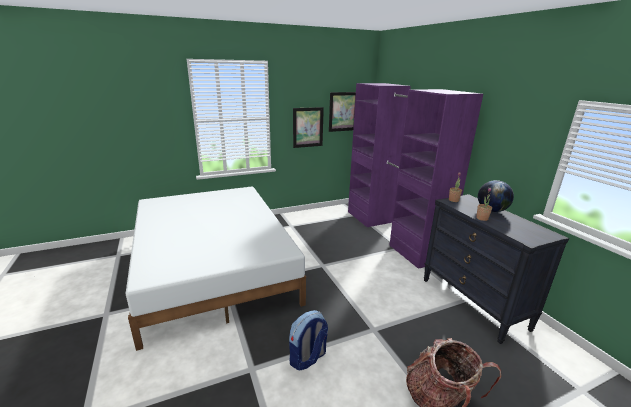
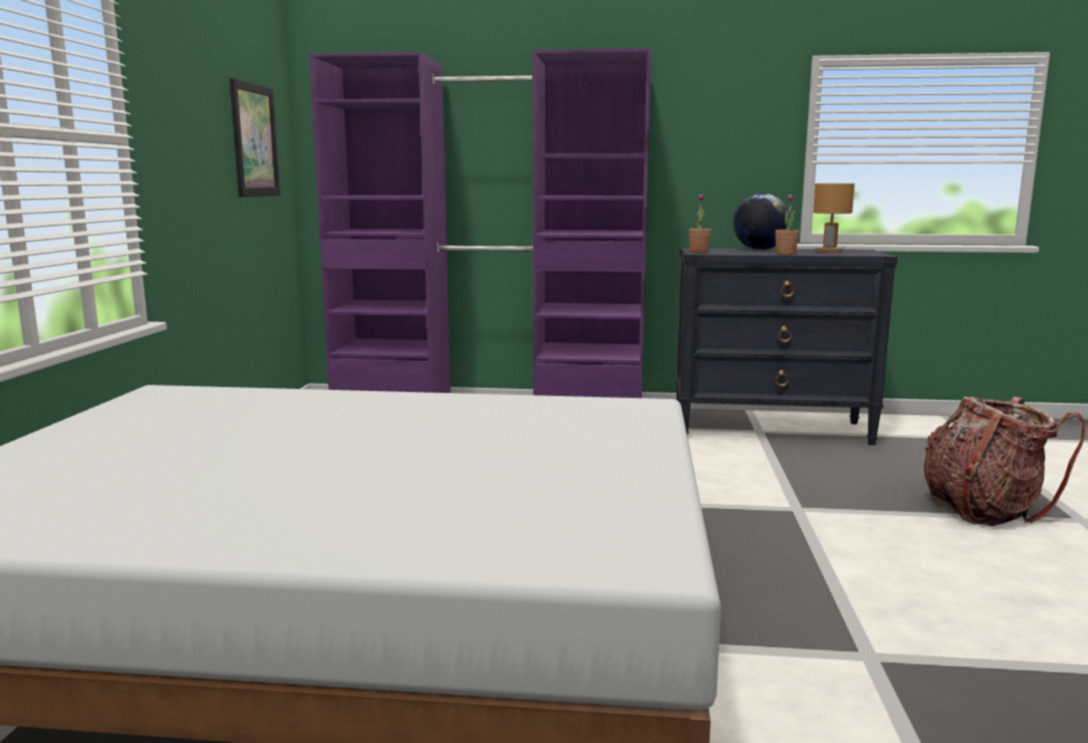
camera: 60 degrees left, 10 degrees down
(307, 358) = (856, 585): backpack -> none
(308, 127) = (203, 181): picture -> none
(521, 227) = (830, 251): none -> brown table lamp

